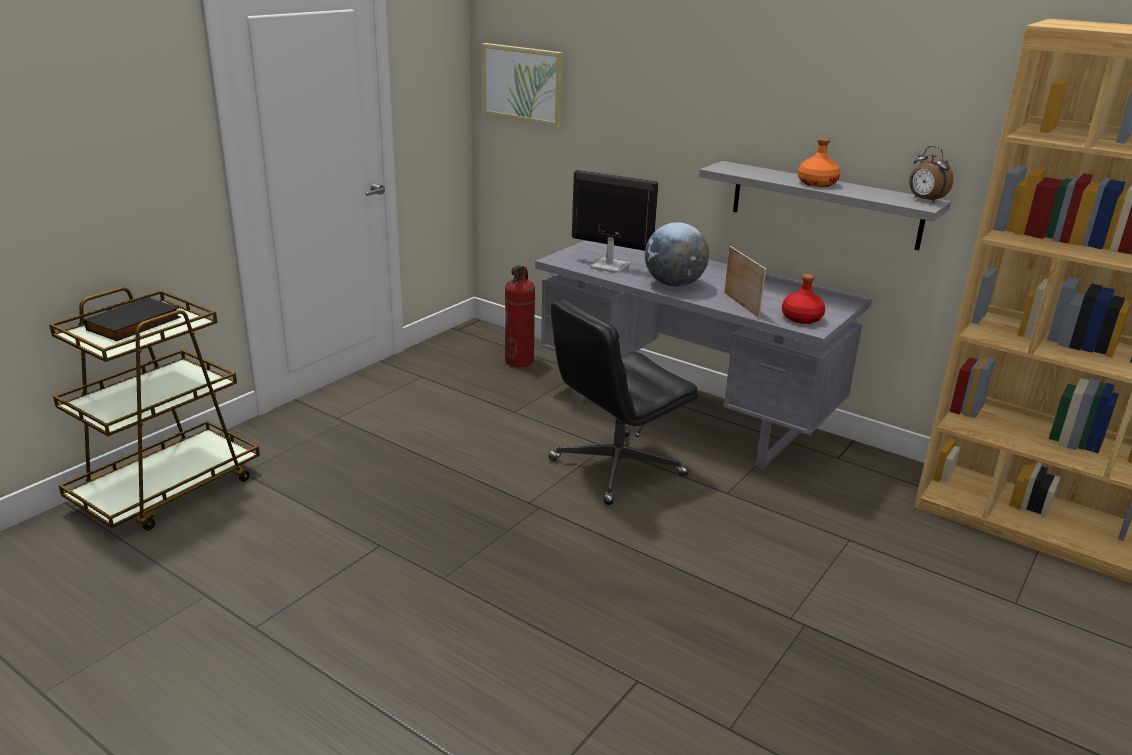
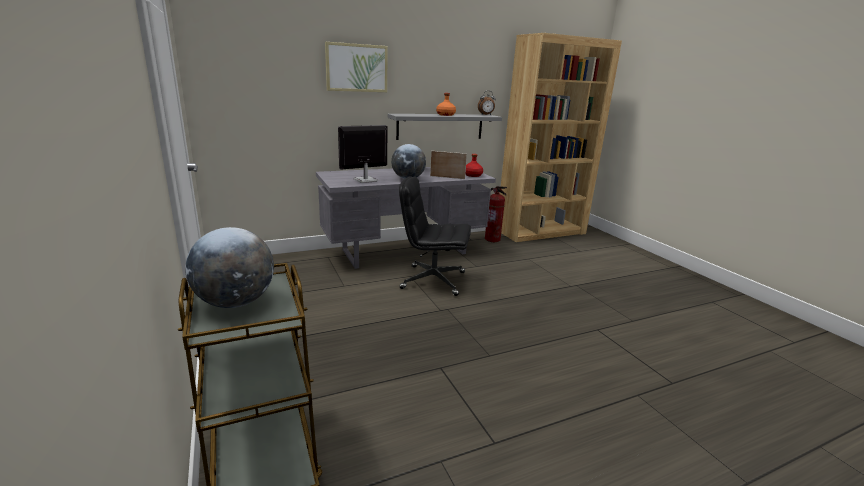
camera: 60 degrees left, 5 degrees down
(134, 324) = (236, 302): black book -> globe
(519, 361) = (289, 267): fire extinguisher -> fire extinguisher (492, 239)
(523, 83) = (237, 82): picture -> picture (356, 68)
(616, 468) = (432, 280): black office chair -> black office chair turned 105 degrees clockwise

